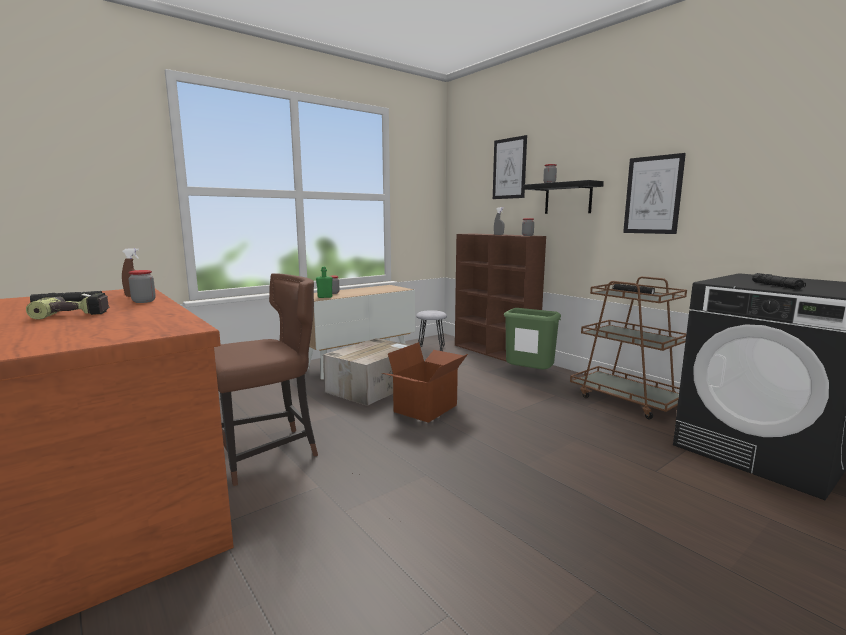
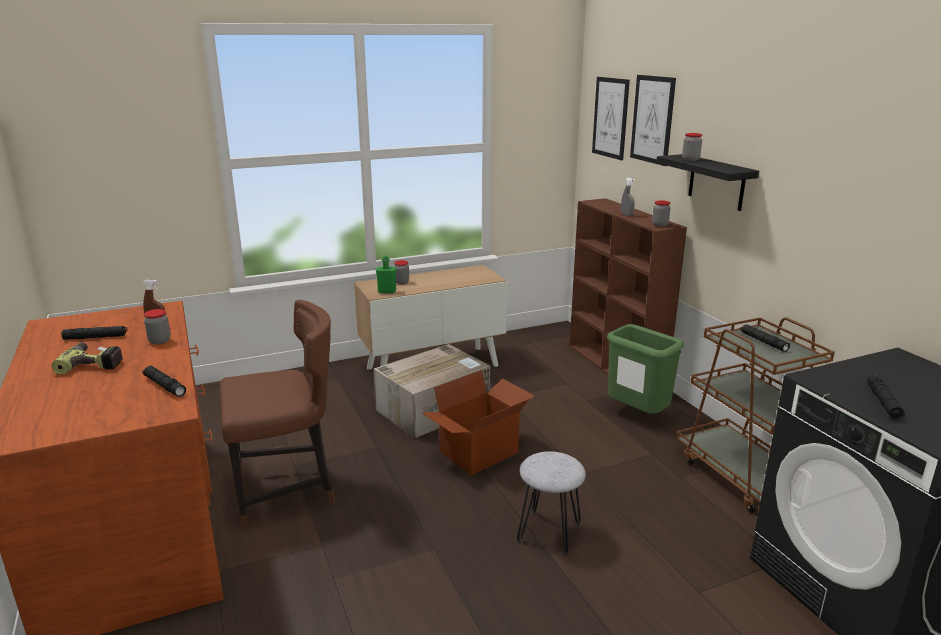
camera: 15 degrees right, 10 degrees up
(166, 318) = (164, 386): none -> black flashlight
(431, 349) = (534, 351): grey stool -> grey stool (548, 532)
(653, 195) = (814, 208): picture -> picture (610, 118)

